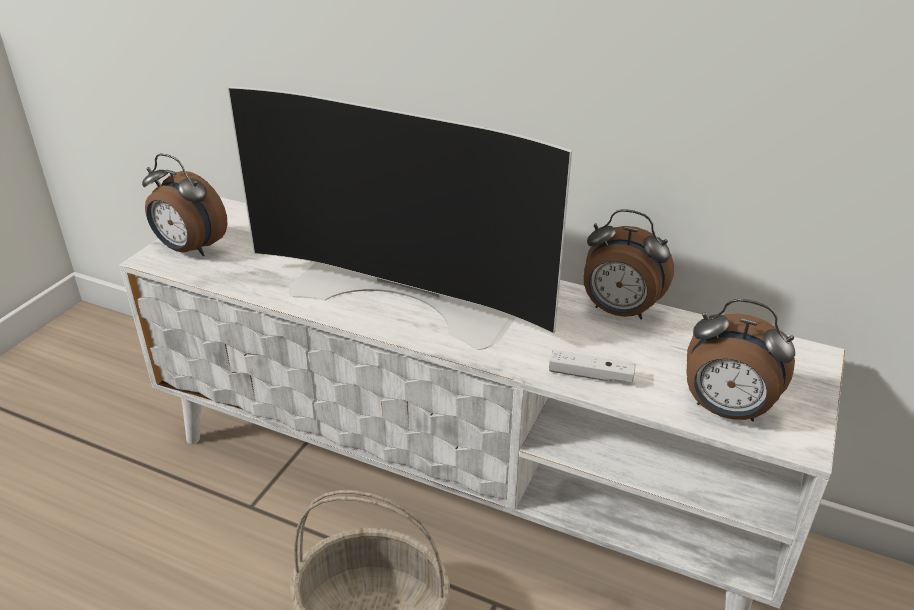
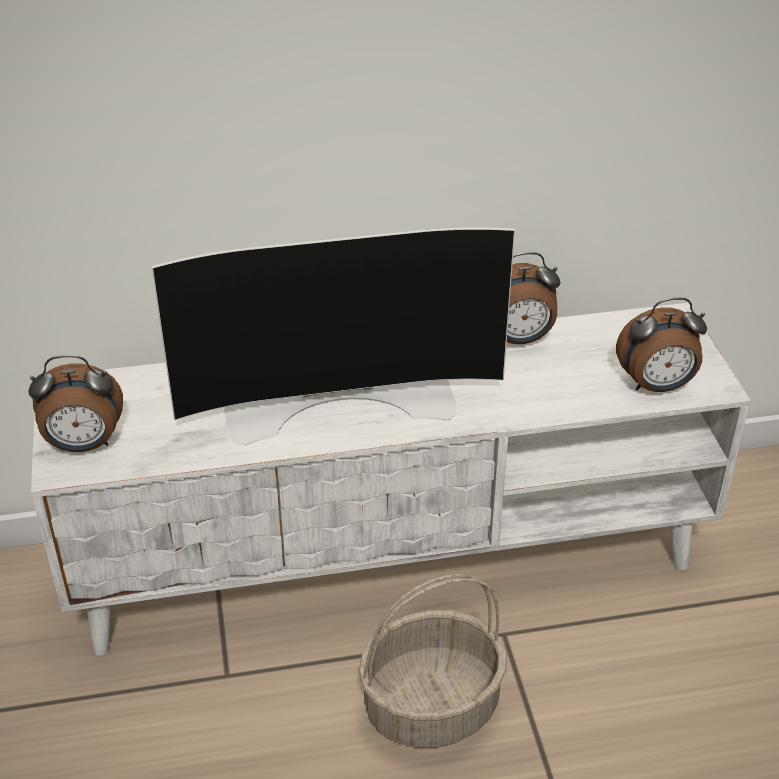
camera: 35 degrees left, 5 degrees up
(590, 375) = (548, 402): white game controller -> none

